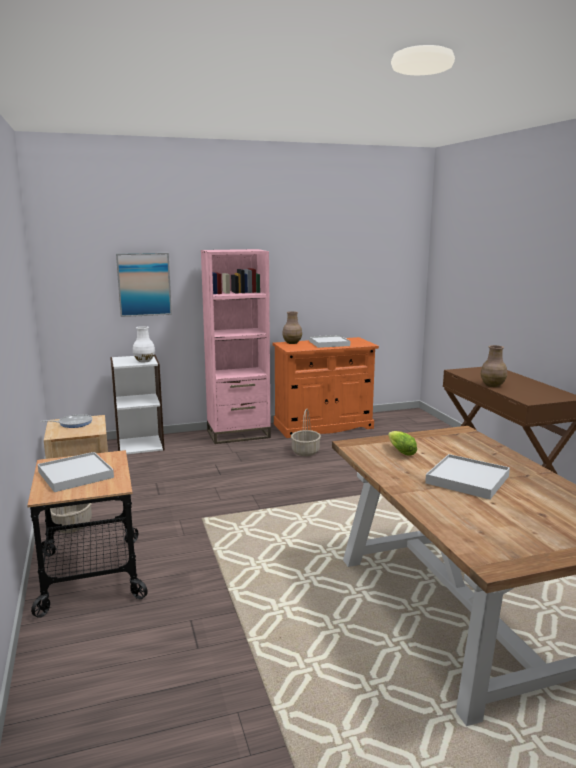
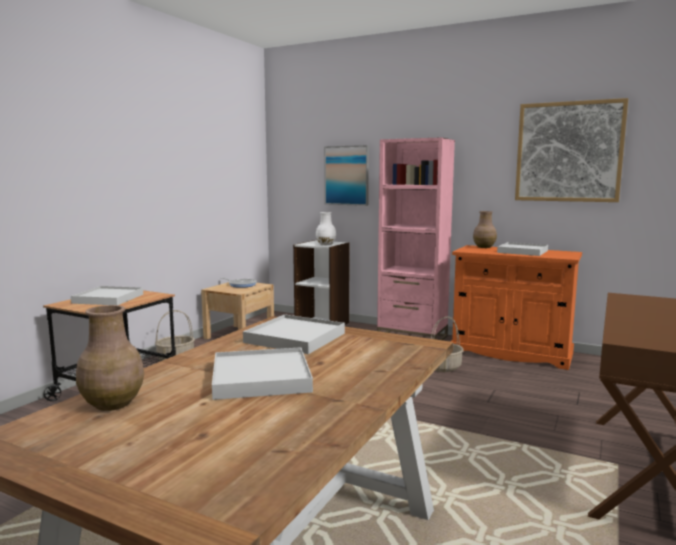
camera: 45 degrees right, 5 degrees down
(345, 259) = (568, 152): none -> picture
(400, 451) = (295, 338): lettuce -> white tray
(492, 385) = (625, 316): brown vase -> brown vase (114, 404)

